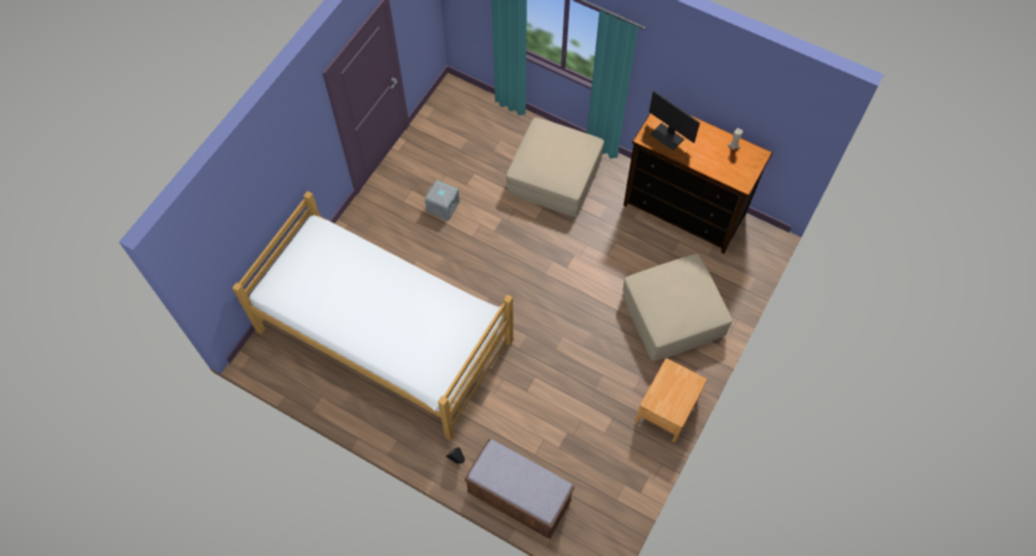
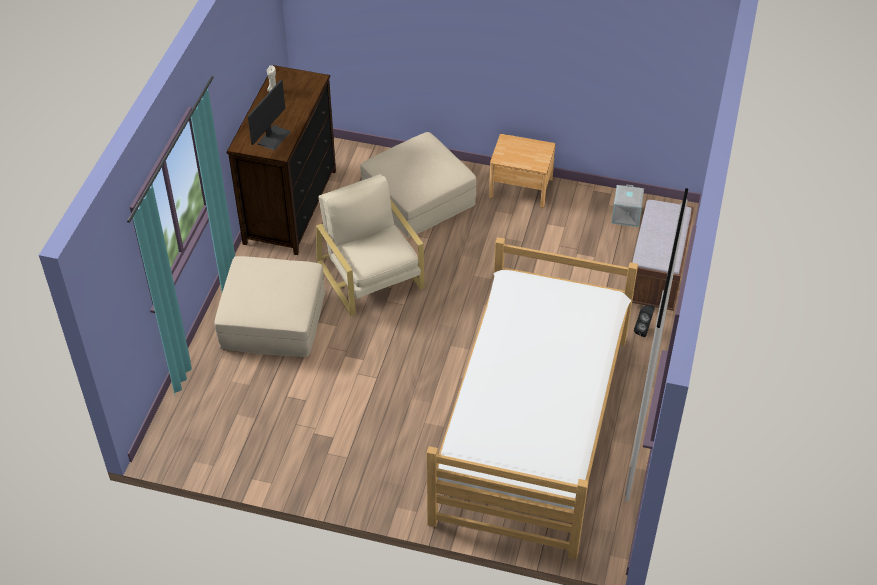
camera: 105 degrees left, 15 degrees down
(442, 207) = (344, 415): grey storage box -> grey storage box (626, 216)
(585, 255) = (370, 275): none -> beige armchair

